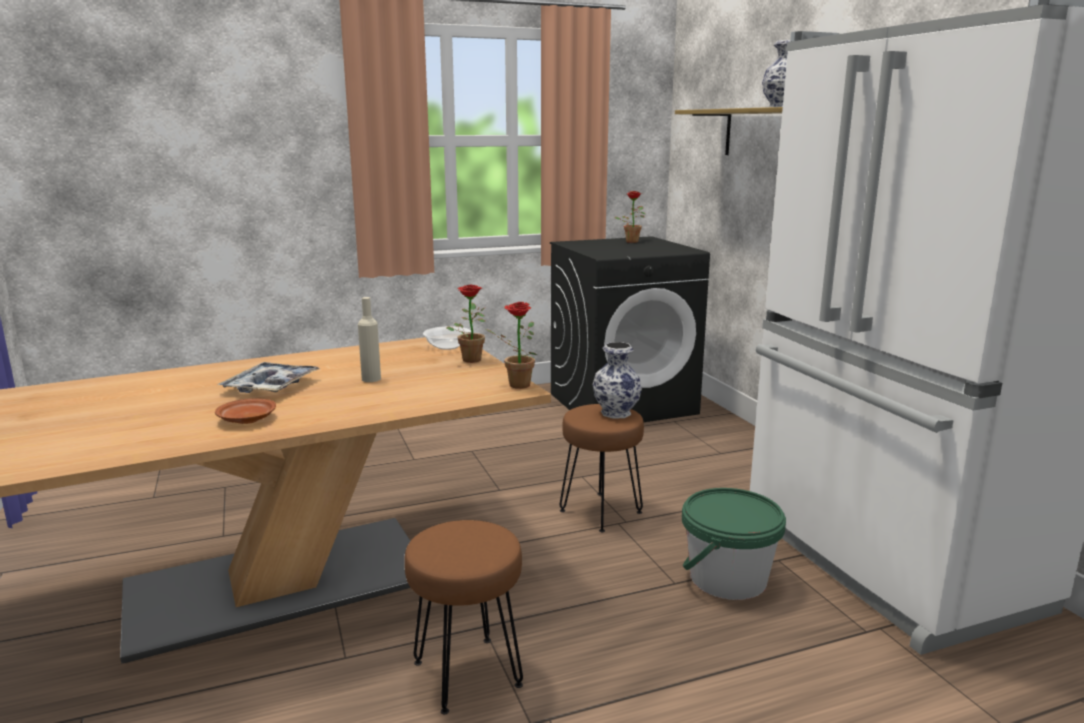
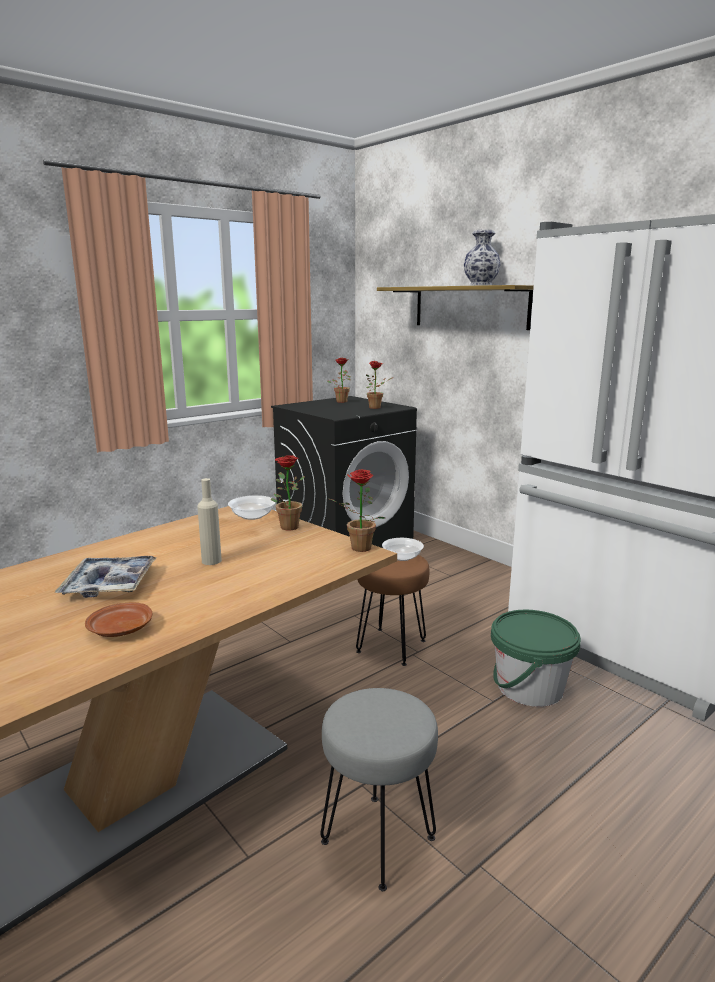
camera: 20 degrees left, 0 degrees up
(466, 674) = (378, 841): brown stool -> grey stool
(616, 412) = (402, 557): vase -> bowl
(663, 250) = (377, 407): none -> potted plant

